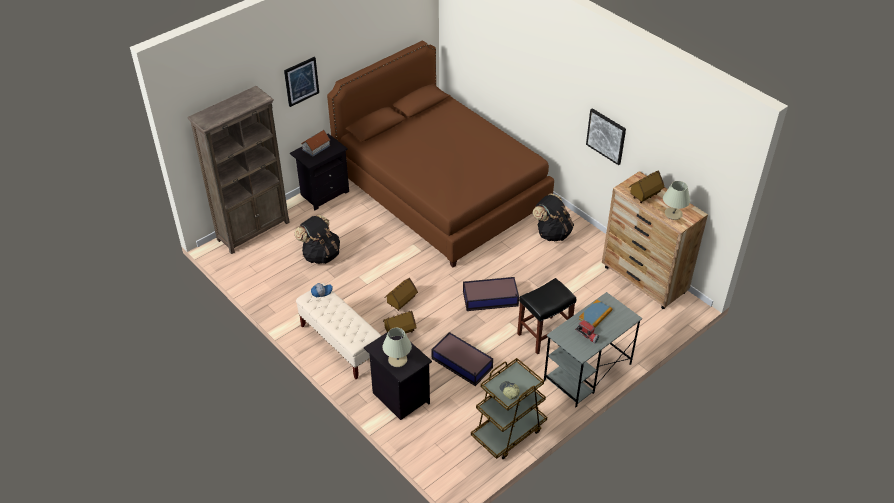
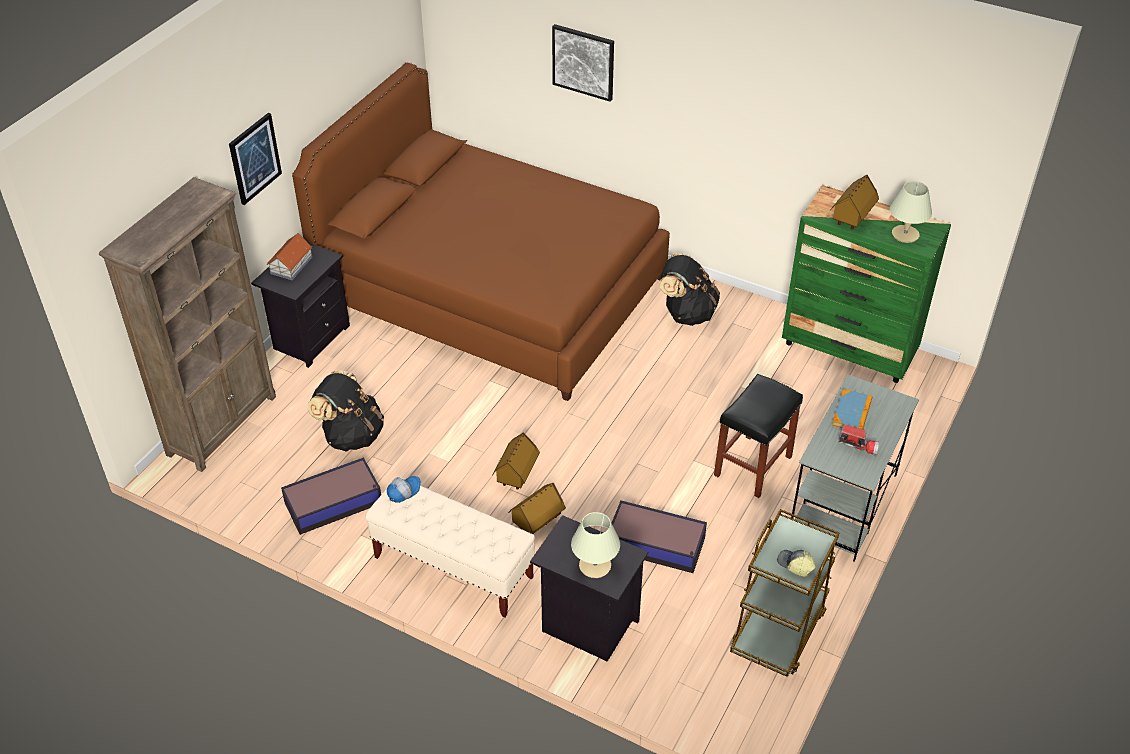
camera: 20 degrees left, 0 degrees up
(491, 299) = (648, 433): storage box -> storage box (335, 503)
(606, 136) = (757, 144): picture -> picture (583, 62)
(644, 280) = (850, 348): brown dresser -> green dresser

